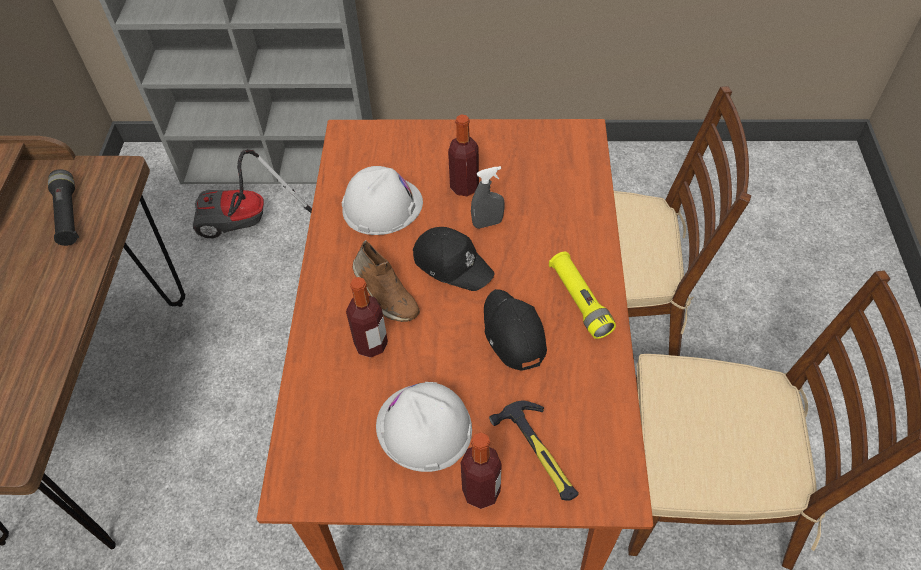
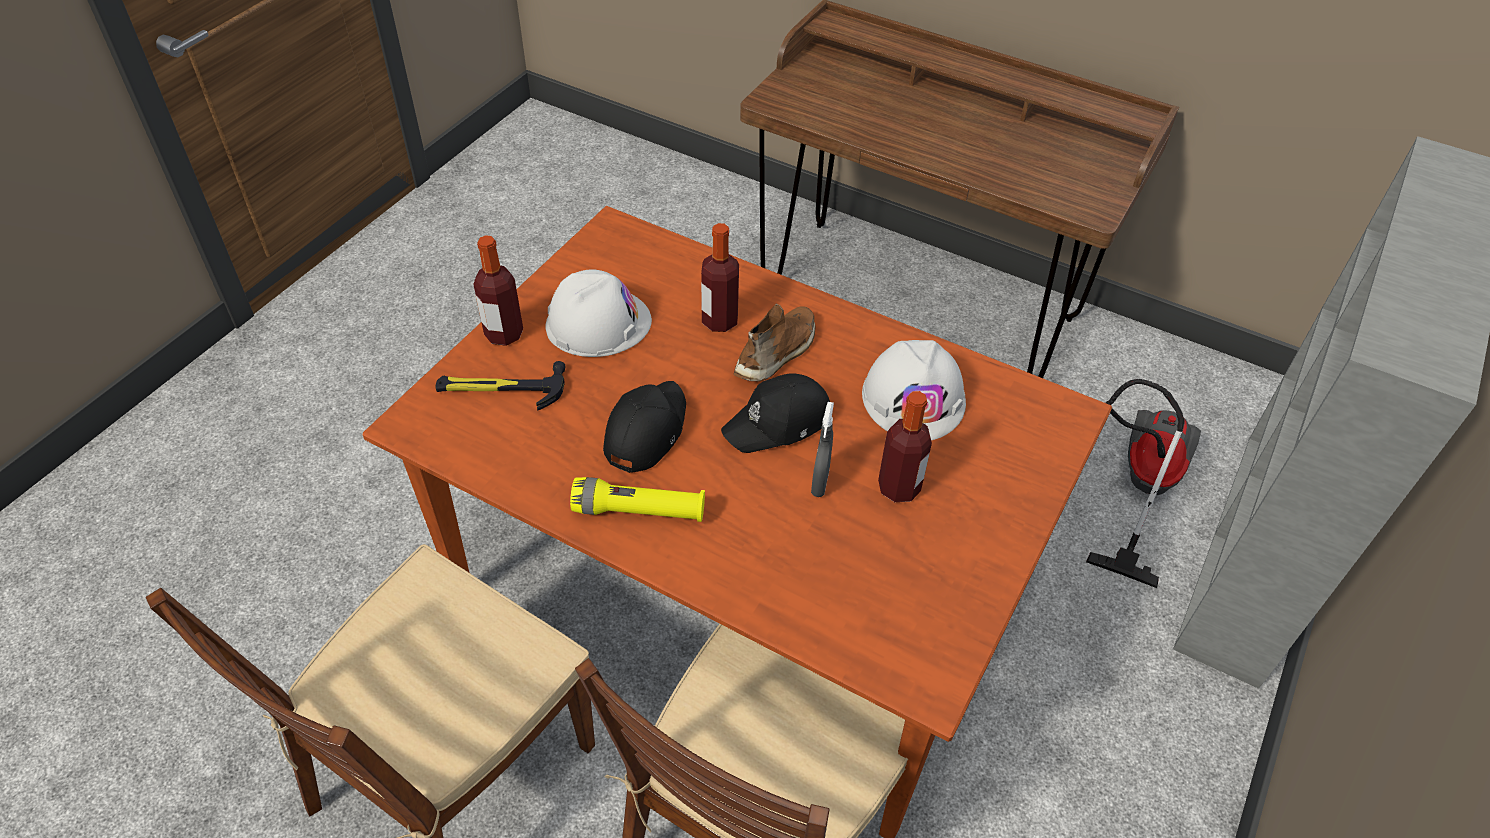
camera: 115 degrees right, 5 degrees down
(68, 215) = (1041, 168): black flashlight -> none
(384, 293) = (777, 353): brown shoe -> brown shoe turned 135 degrees clockwise
(512, 333) = (645, 431): black cap -> black cap turned 75 degrees counterclockwise

